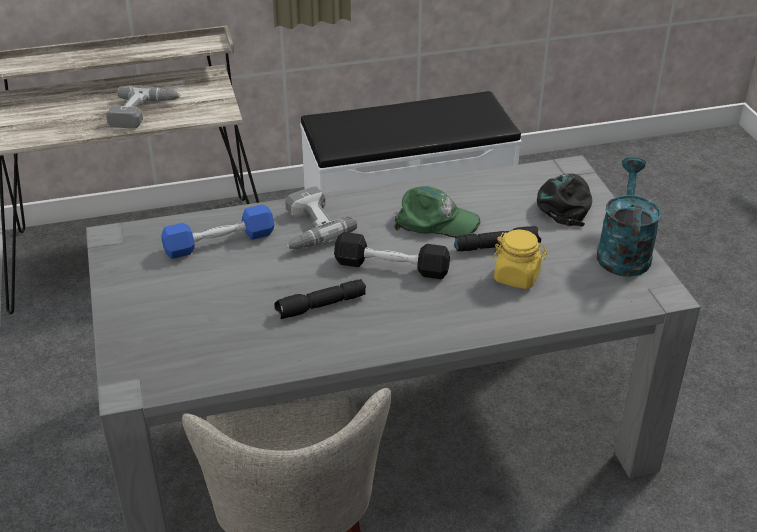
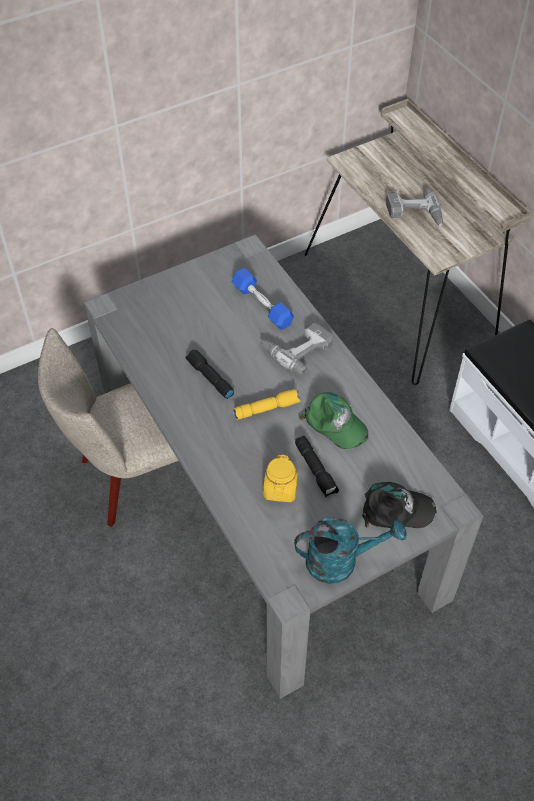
camera: 75 degrees right, 15 degrees up
(392, 267) = (266, 408): black dumbbell -> yellow flashlight
(436, 221) = (335, 424): green cap -> green cap turned 45 degrees counterclockwise

